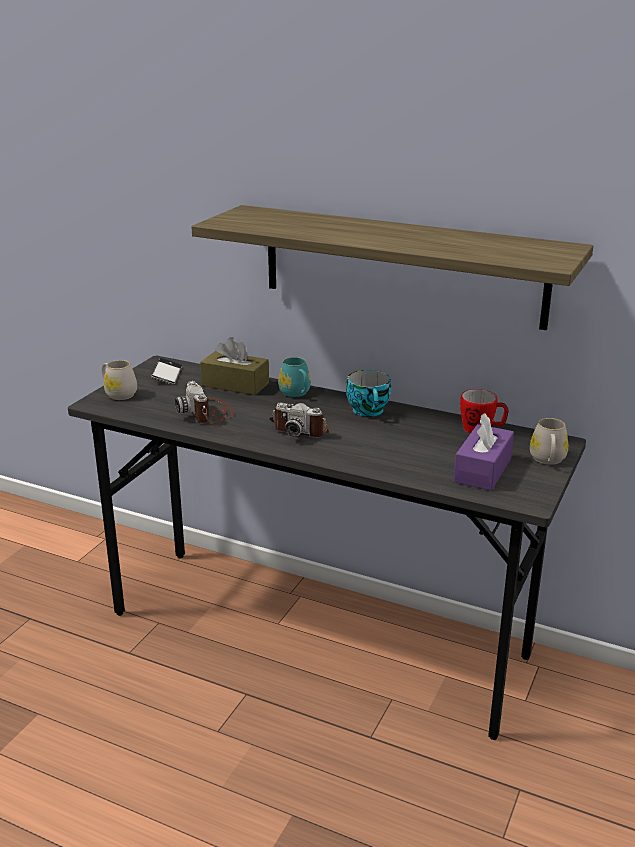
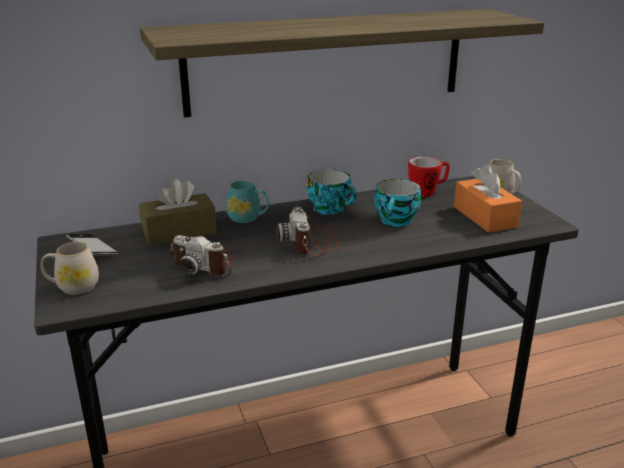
camera: 45 degrees left, 0 degrees up
(301, 429) = (311, 243): camera -> camera turned 105 degrees clockwise
(398, 441) = (396, 221): none -> cup
(482, 470) = (484, 216): purple tissue box -> orange tissue box

